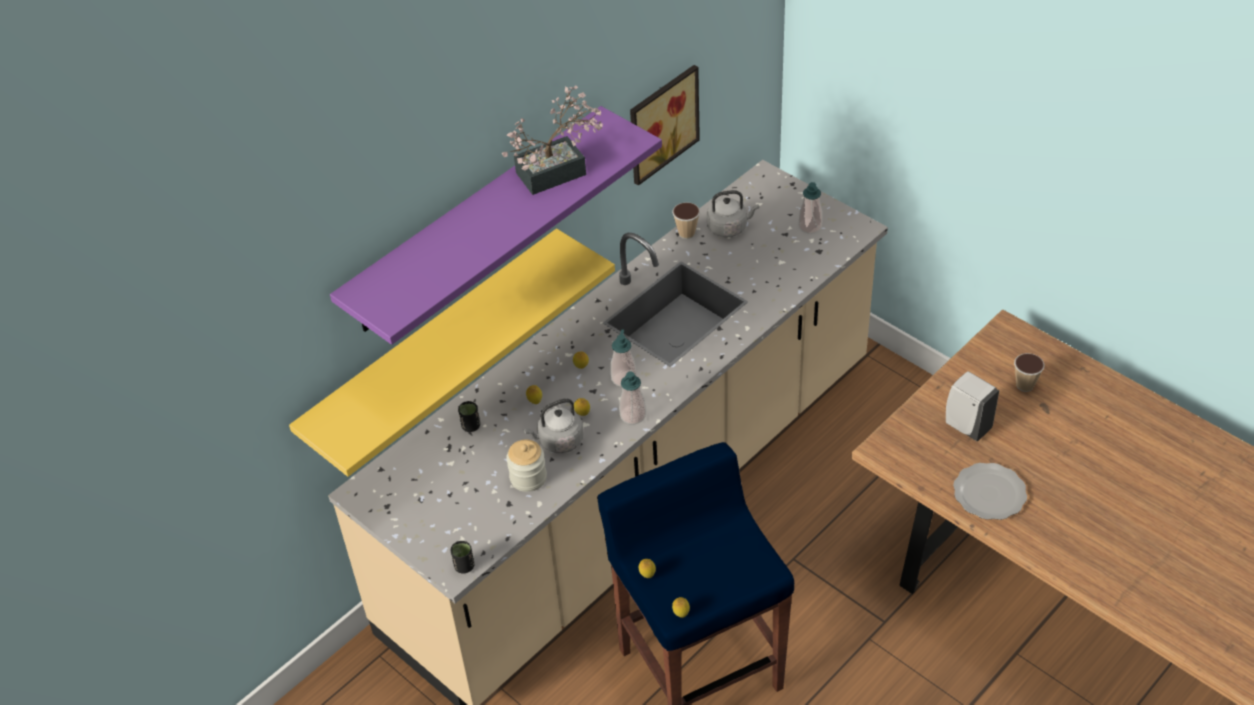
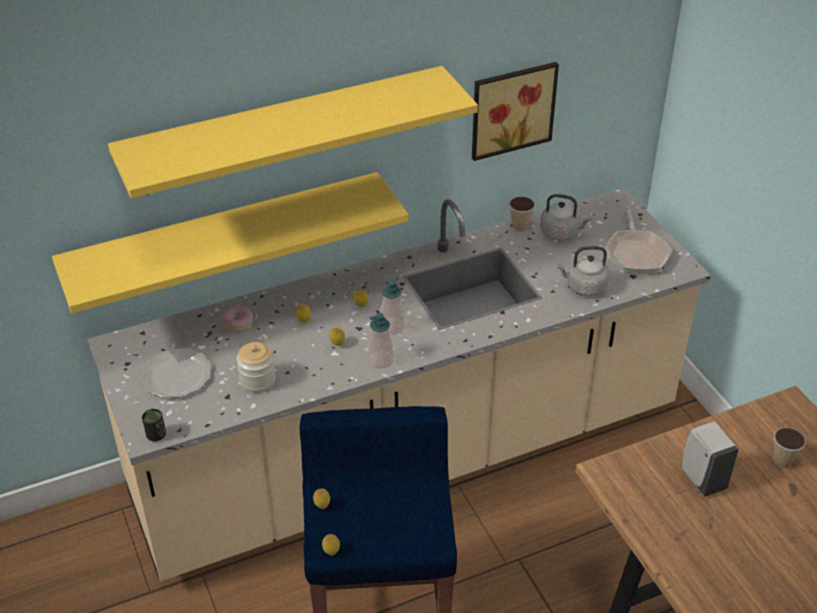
camera: 20 degrees right, 5 degrees down
(470, 426) = (237, 323): black cup -> donut
(476, 220) = (284, 131): purple shelf -> yellow shelf
(558, 441) = (302, 359): grey kettle -> grey kettle (584, 287)
(559, 171) = (368, 104): potted plant -> none
(810, 226) = (636, 253): soap dispenser -> frying pan
(988, 493) = (691, 549): plate -> plate (176, 375)

